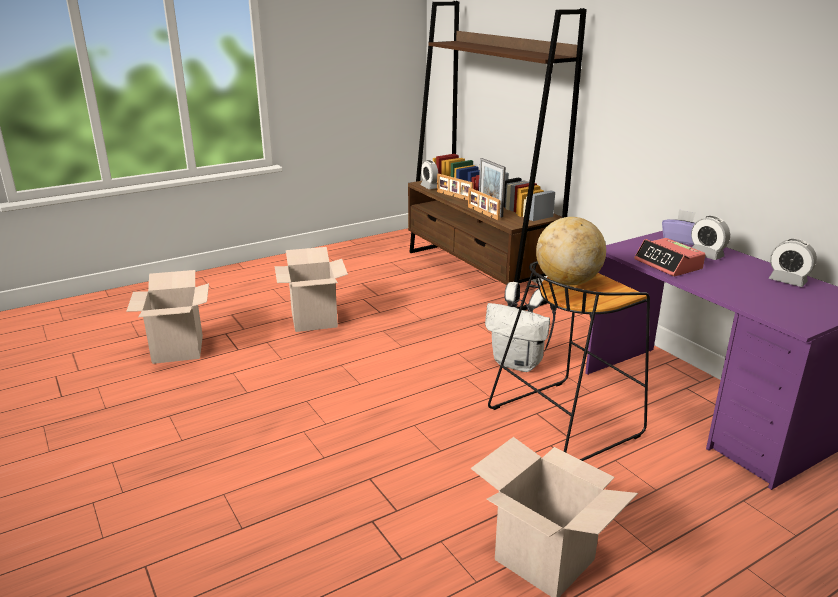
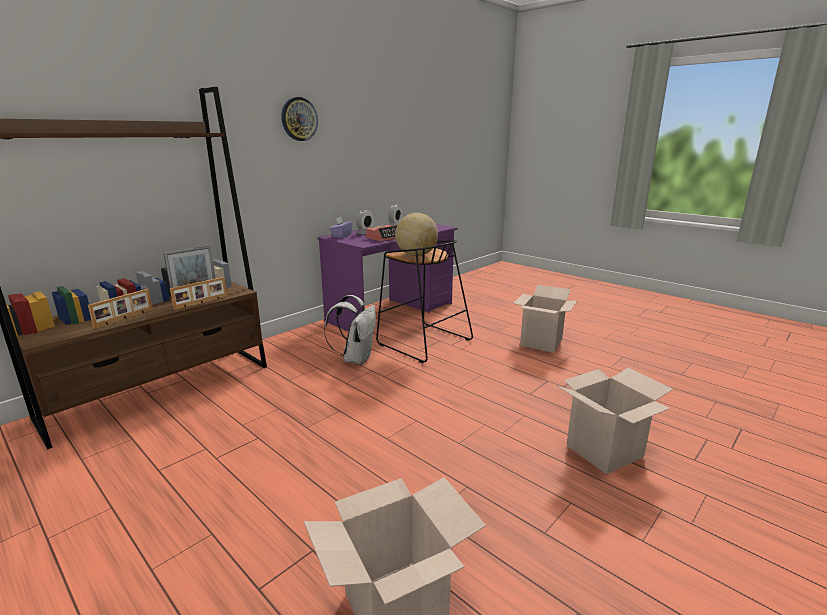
camera: 105 degrees left, 5 degrees down
(314, 320) = (280, 484): cardboard box -> cardboard box (604, 451)
(429, 187) = (65, 334): alarm clock -> none
(696, 50) = (299, 119): none -> wall clock

